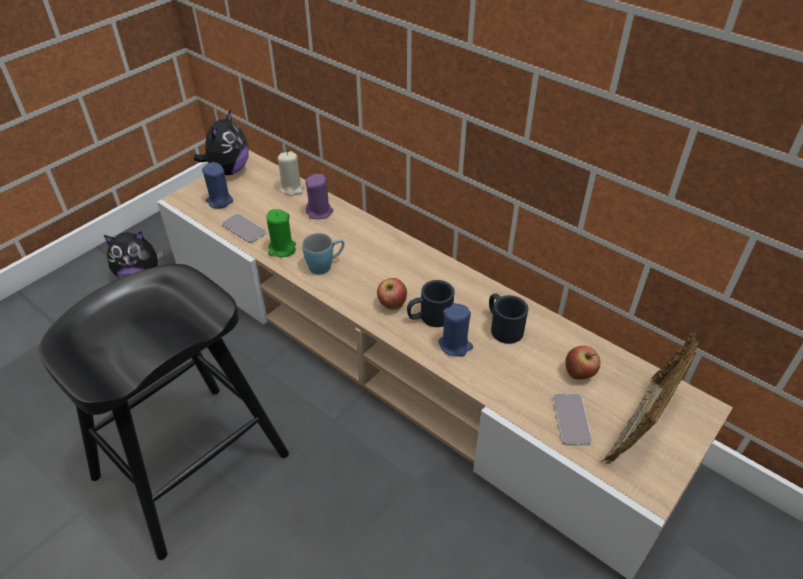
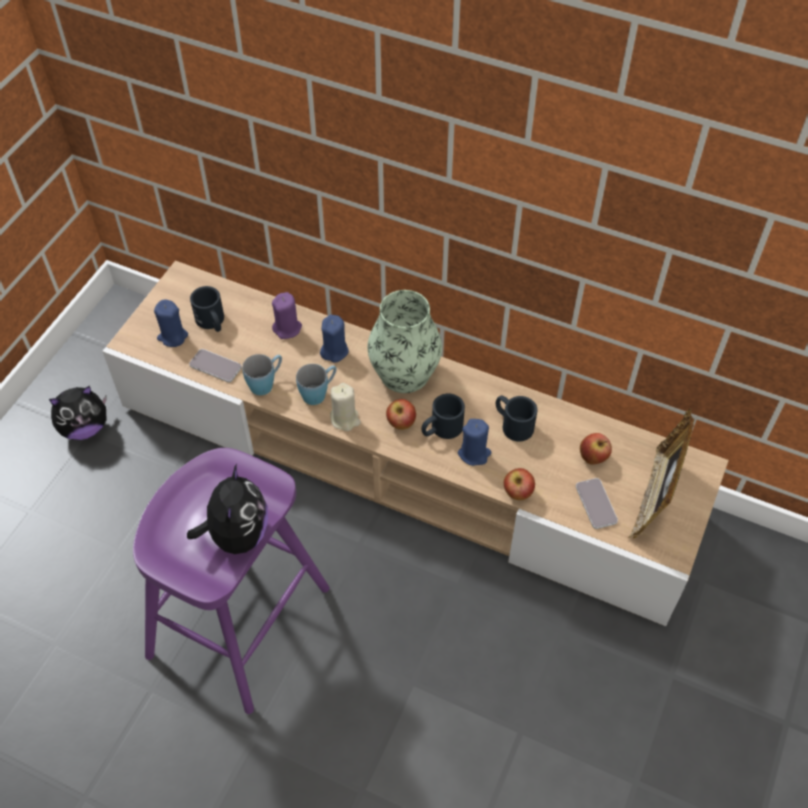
camera: 15 degrees left, 10 degrees up
(191, 466) = (239, 622): black stool -> purple stool
(228, 170) = (164, 293): plush toy -> plush toy (237, 534)
(257, 197) = (212, 322): none -> black mug
(282, 249) = (266, 383): green candle -> blue mug
(292, 188) = (245, 303): beige candle -> beige candle (345, 419)
(353, 236) = (334, 351): none -> blue candle
(411, 264) = (404, 373): none -> vase
(488, 391) = (517, 493): none -> apple

